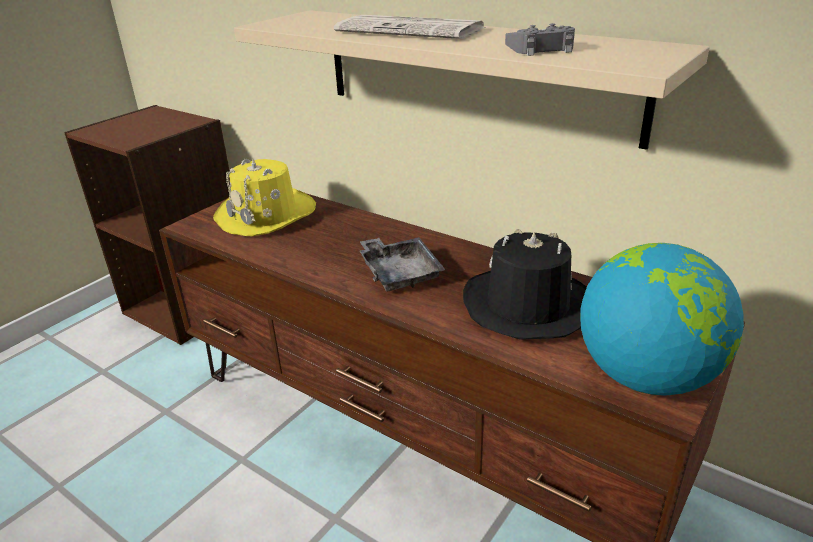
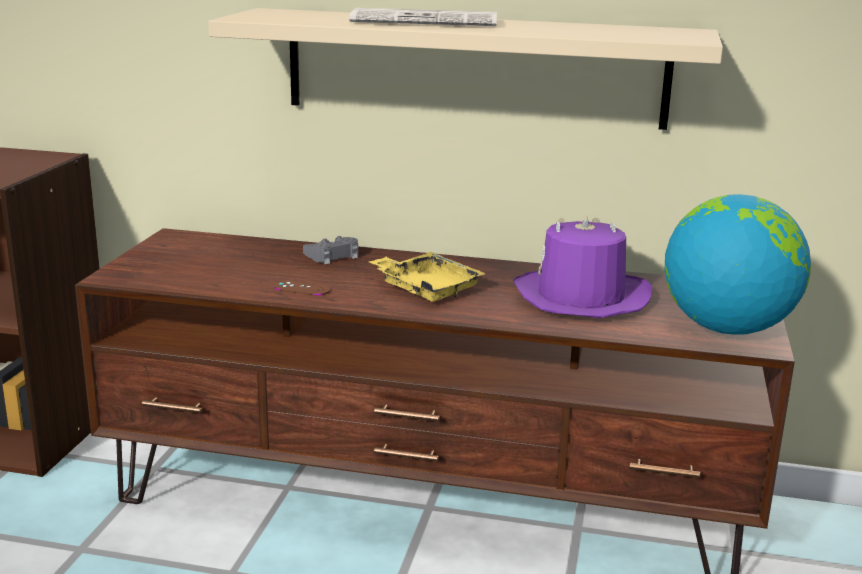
camera: 25 degrees left, 10 degrees down
(266, 215) = (207, 257): yellow hat -> none
(303, 257) = (302, 288): none -> brown game controller
(399, 273) = (426, 288): grey tray -> yellow tray
(527, 305) = (580, 297): black hat -> purple hat
(542, 49) = (586, 32): grey game controller -> grey game controller (333, 256)

